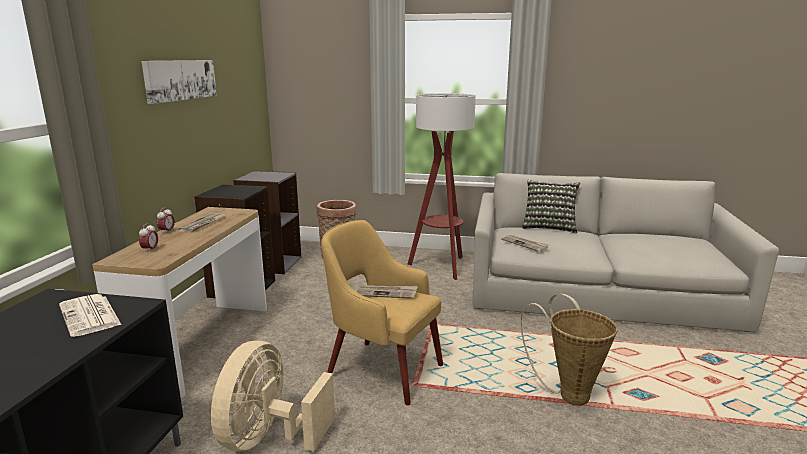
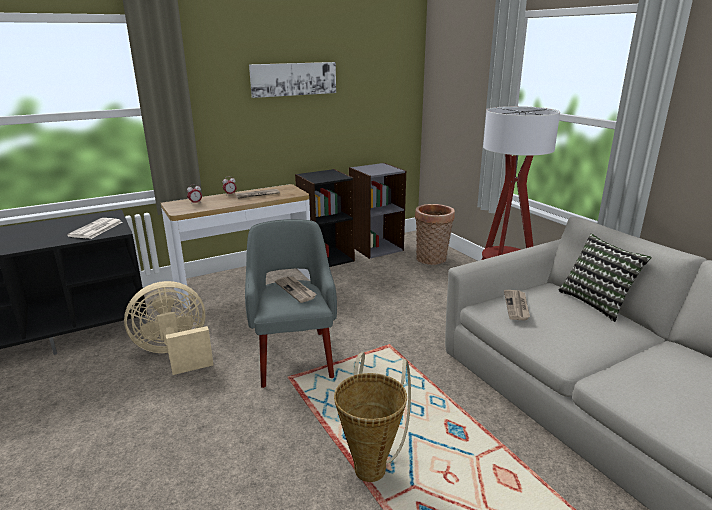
camera: 50 degrees right, 5 degrees up
(382, 369) = (294, 355): yellow armchair -> grey armchair

